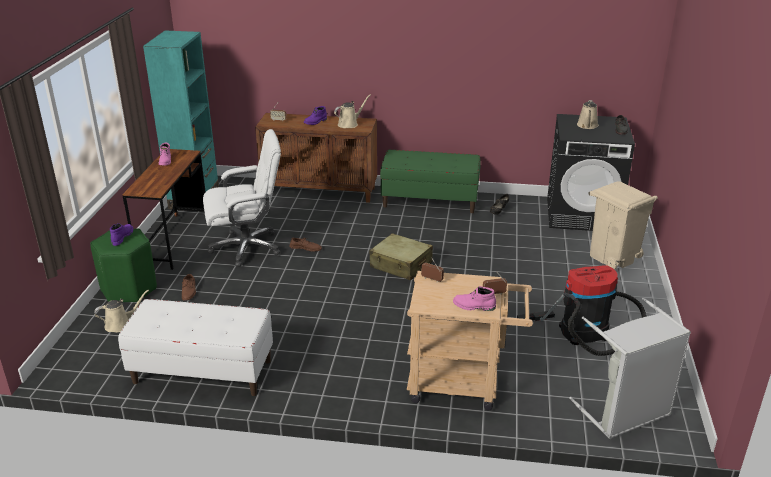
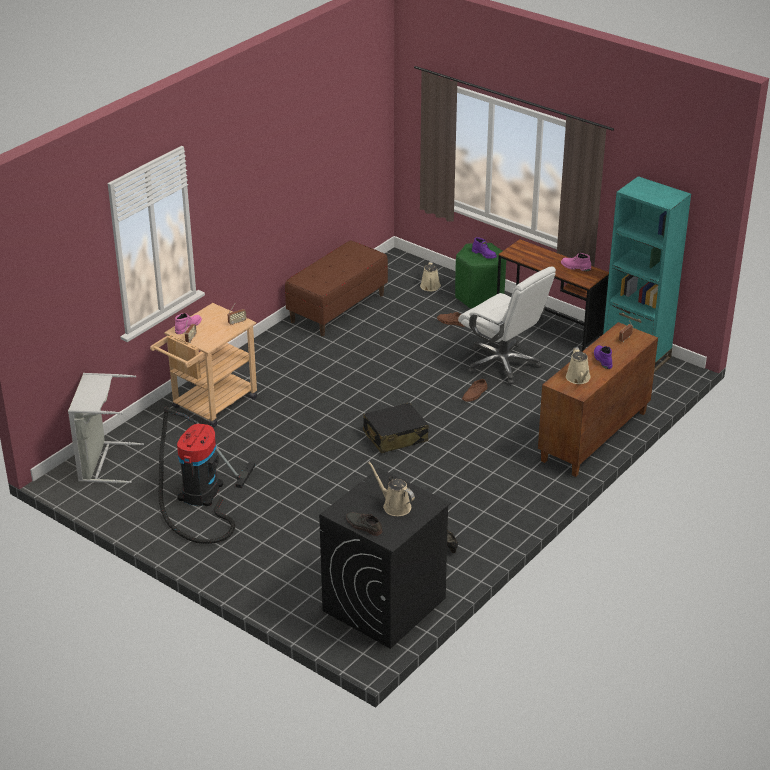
camera: 120 degrees right, 5 degrees up
(202, 372) = (337, 308): white bench -> brown bench
(247, 247) = (503, 364): white office chair -> white office chair turned 60 degrees counterclockwise
(401, 265) = (395, 436): beige suitcase -> black suitcase
(430, 201) = (511, 504): green bench -> none
(612, 257) = (284, 576): beige trash can -> none

